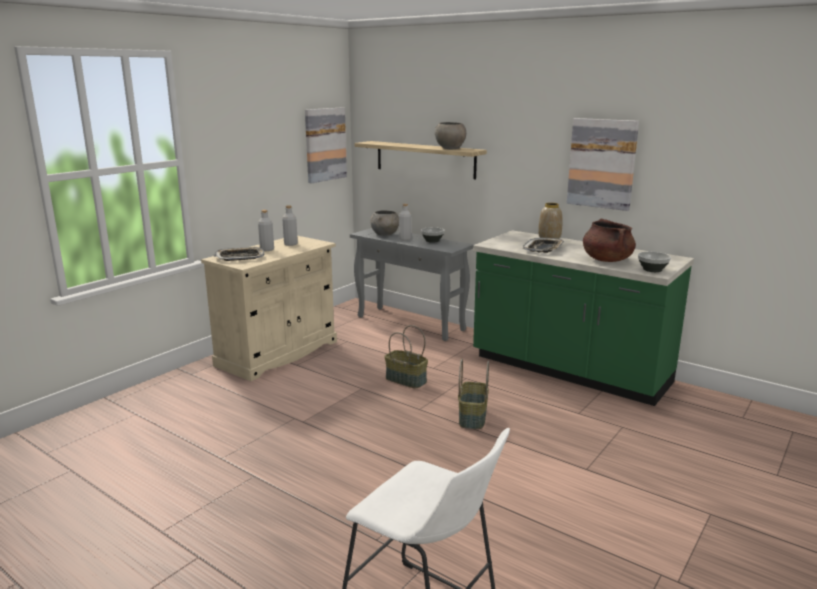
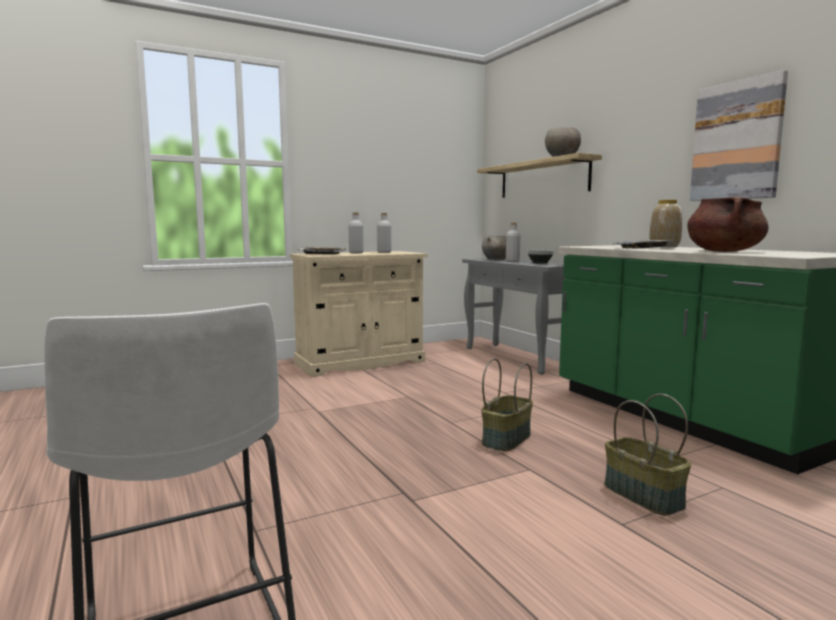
camera: 25 degrees right, 10 degrees down
(325, 144) = (450, 173): picture -> none
(405, 380) = (461, 397): basket -> basket (641, 495)
(652, 270) = (789, 255): bowl -> none

